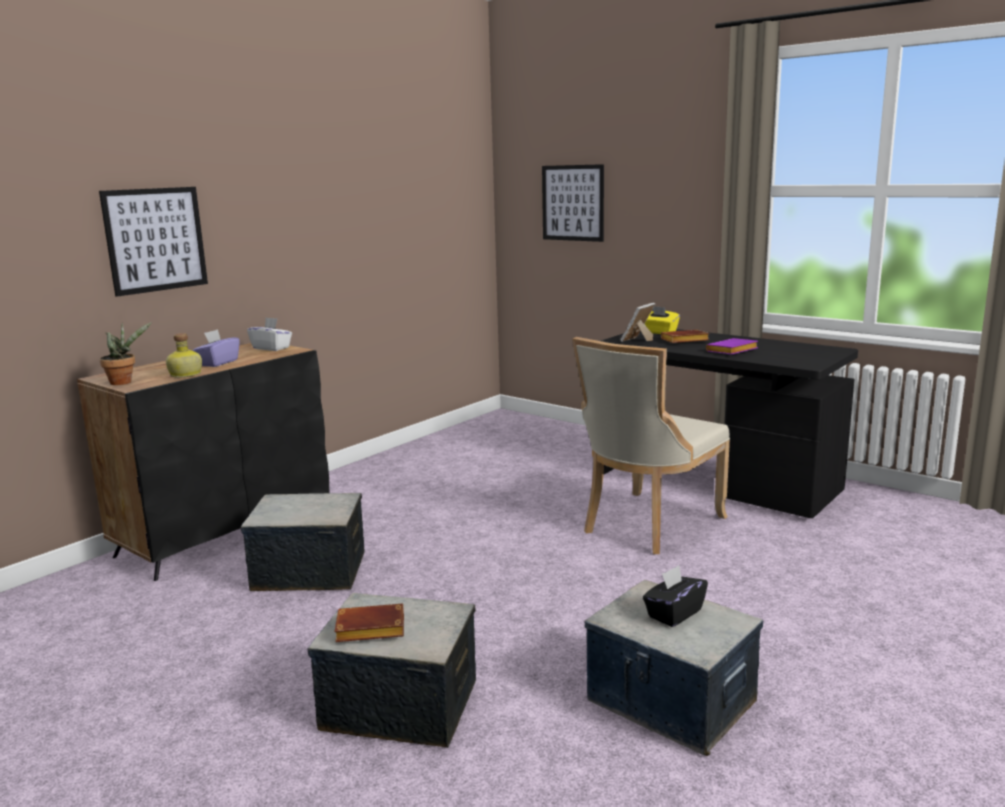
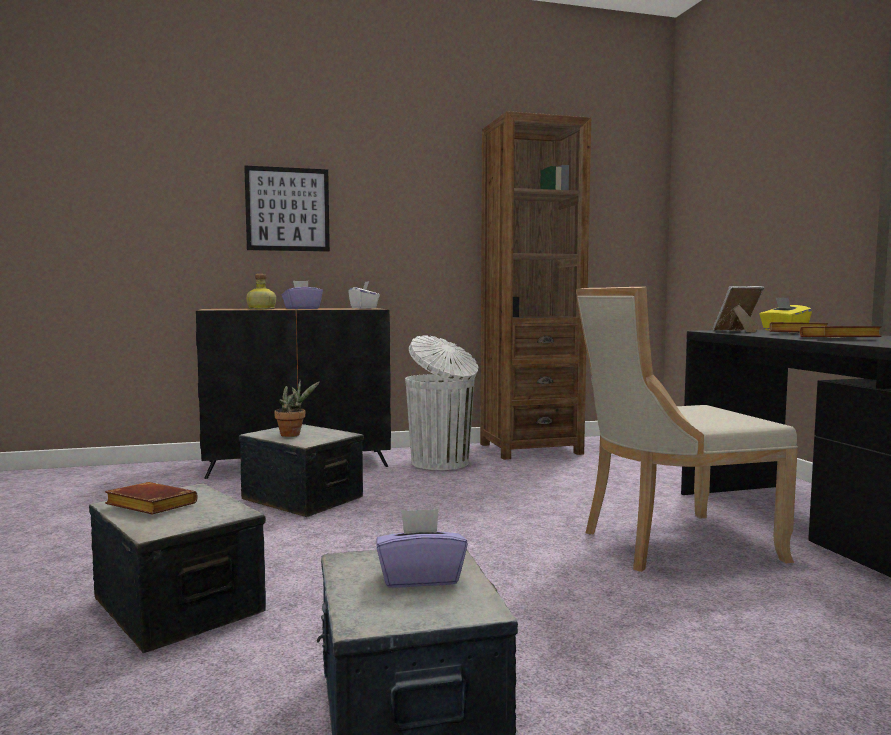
camera: 35 degrees right, 10 degrees down
(124, 382) = (216, 309): potted plant -> potted plant (293, 435)
(370, 493) = (441, 463): none -> white trash can
(422, 455) = (530, 449): none -> brown bookcase
(572, 203) = (733, 202): picture -> none
(674, 613) = (420, 578): black tissue box -> purple tissue box
(732, 351) = (838, 339): purple book -> brown book

